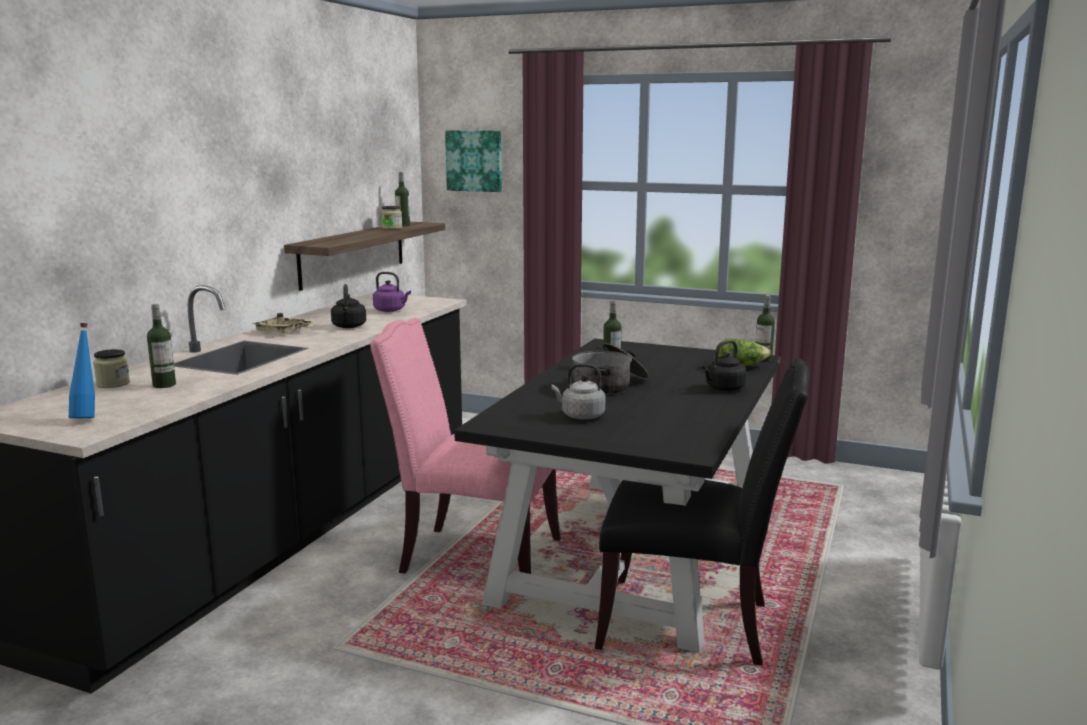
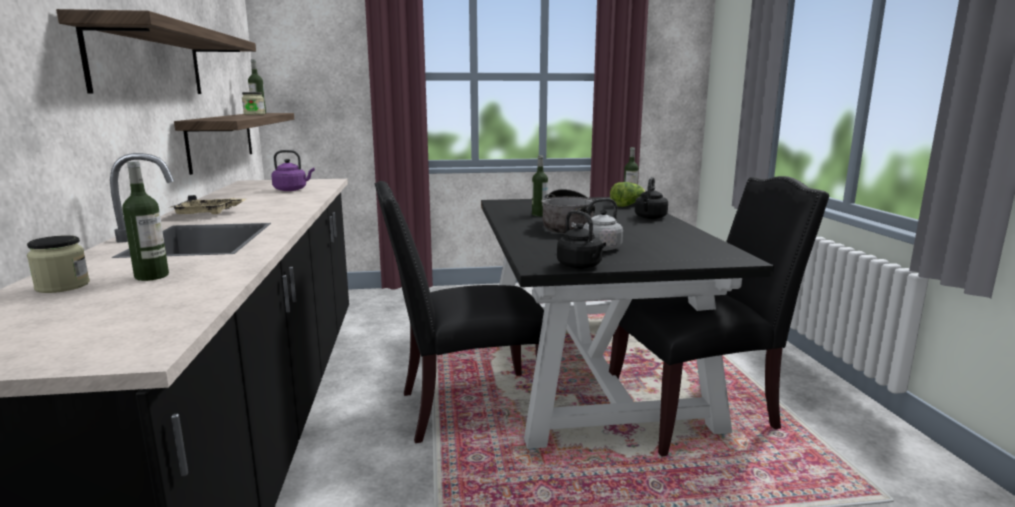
camera: 30 degrees left, 0 degrees up
(87, 417) = (95, 330): blue bottle -> none
(259, 198) = (149, 62): none -> shelf
(349, 327) = (277, 204): black kettle -> black kettle (581, 266)
(473, 557) = (466, 408): pink chair -> black chair
(474, 160) = (312, 55): picture -> none

